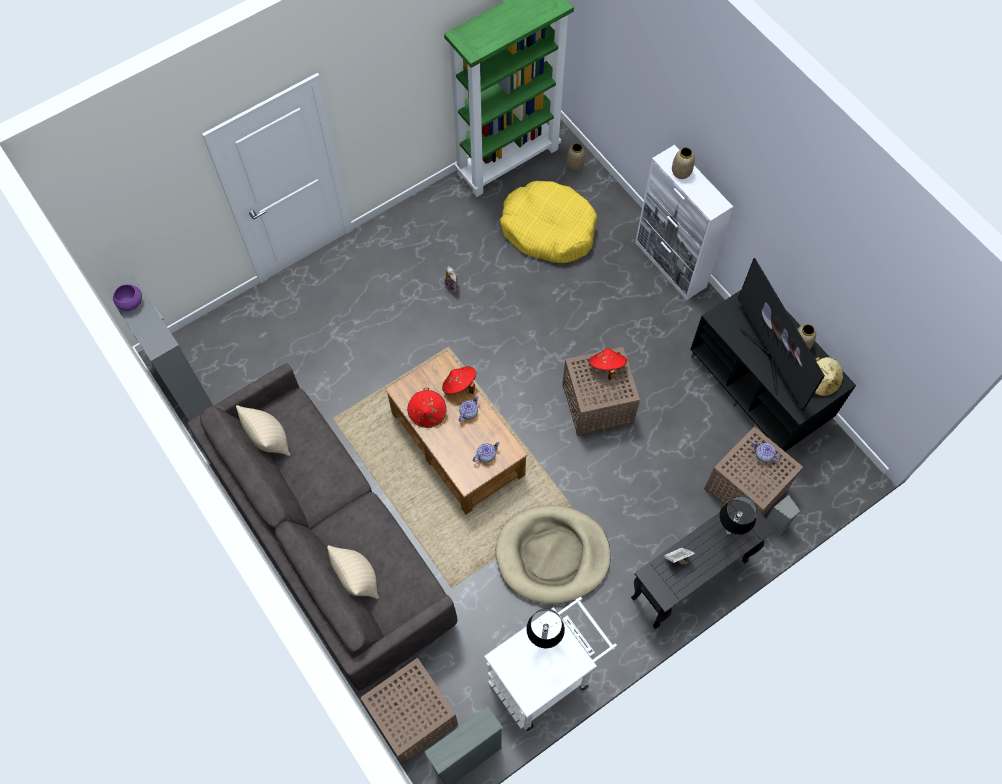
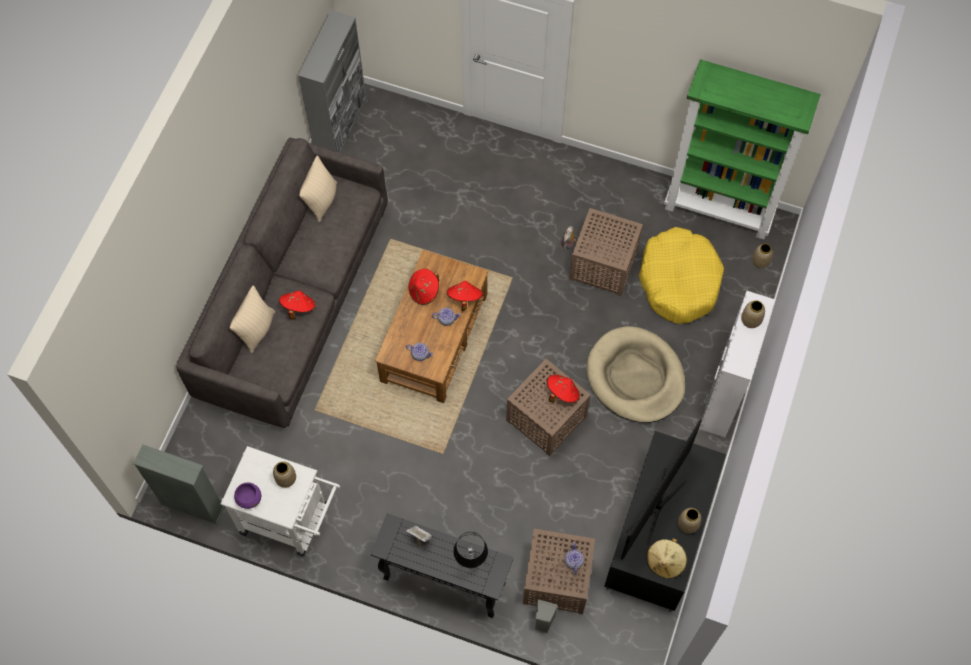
camera: 55 degrees right, 0 degrees up
(130, 302) = (332, 31): purple bowl -> purple bowl (249, 498)
(364, 527) = (298, 308): none -> red hat
(411, 716) = (198, 446): brown side table -> brown side table (602, 264)
(543, 639) = (286, 479): table lamp -> vase
(552, 555) = (391, 465): beige dog bed -> beige dog bed (635, 377)

